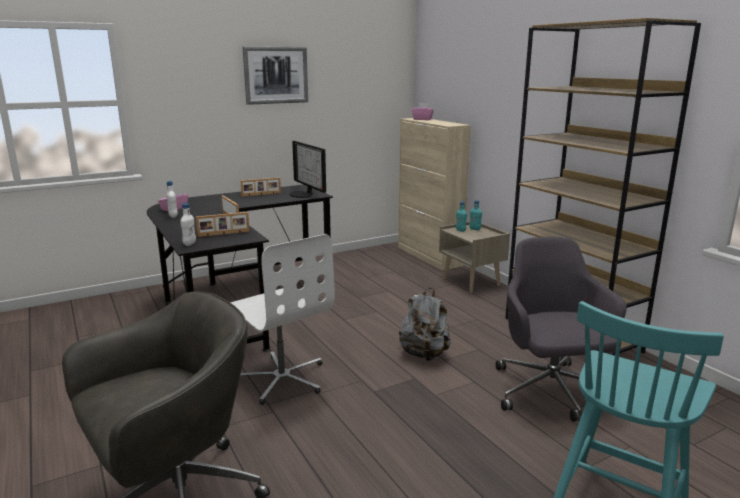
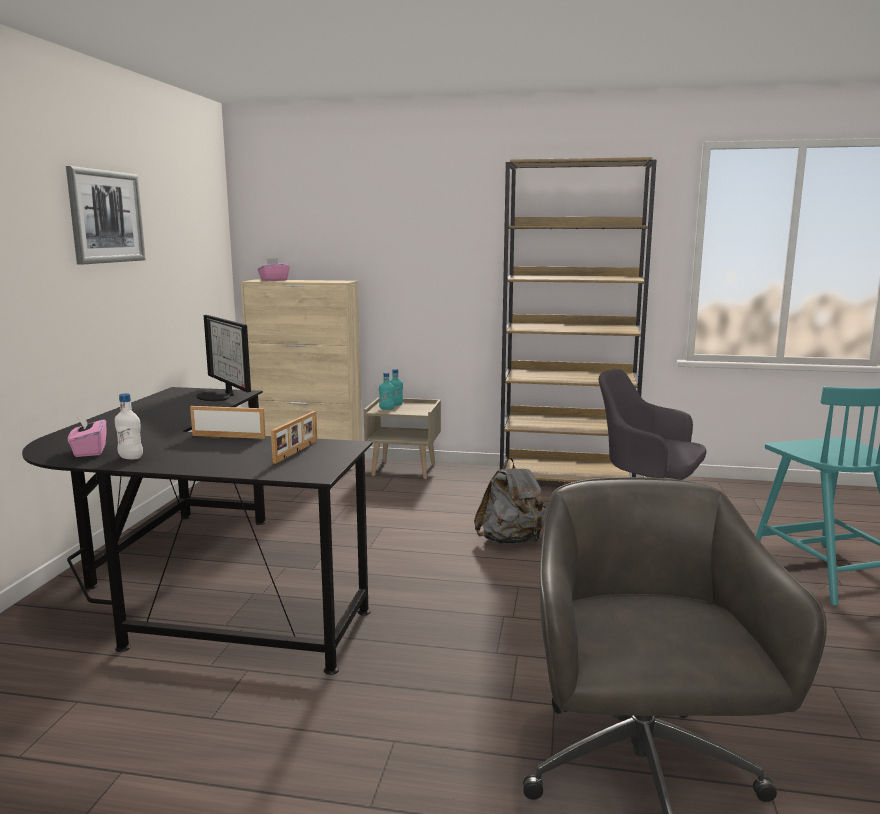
camera: 50 degrees left, 5 degrees down
(189, 244) = (299, 472): white bottle -> none
(261, 194) = (159, 408): picture frame -> none
(282, 378) = (451, 625): white office chair -> none
(303, 194) = (218, 396): monitor -> monitor turned 45 degrees clockwise

